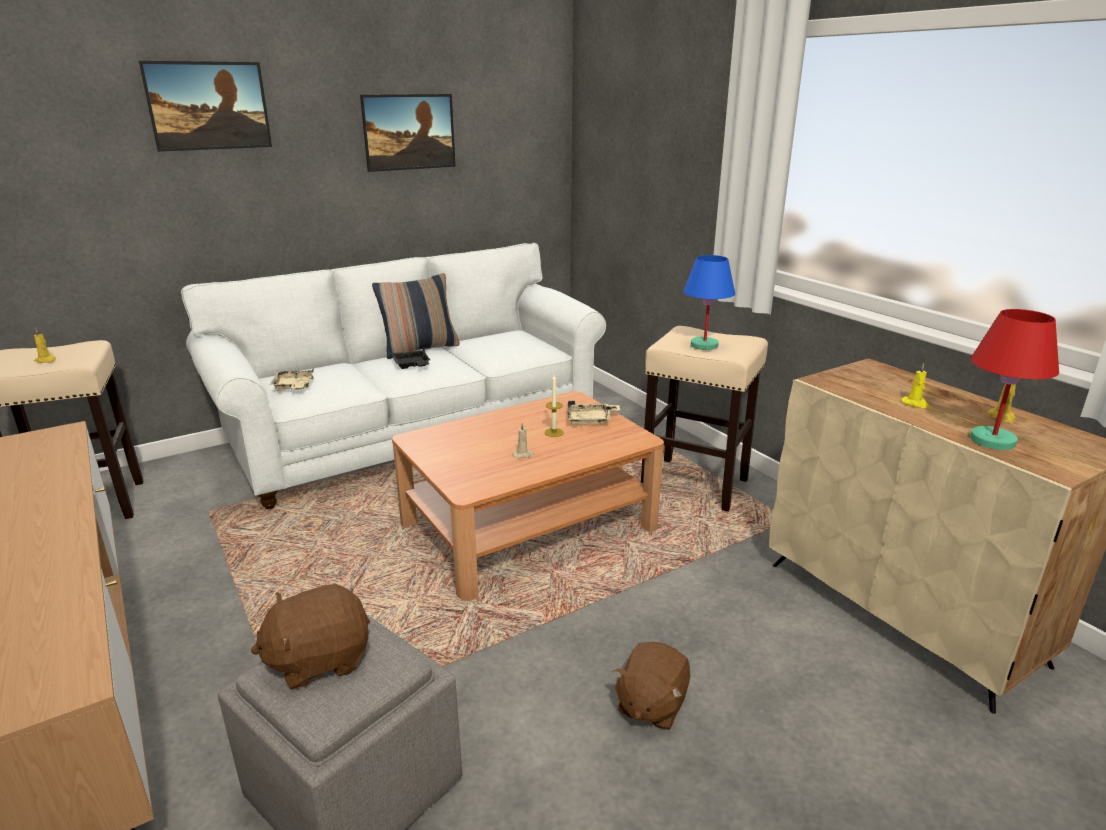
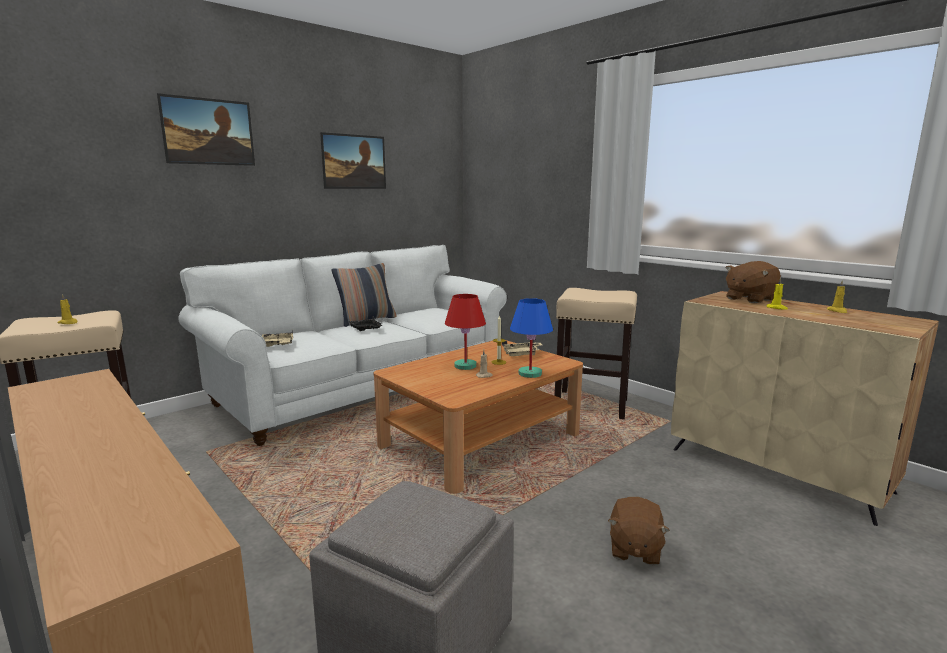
camera: 10 degrees left, 10 degrees down
(319, 659) = (399, 514): brown plush toy -> brown plush toy (749, 299)
(703, 345) = (596, 295): blue table lamp -> blue table lamp (529, 374)
(991, 441) = (844, 321): red table lamp -> red table lamp (464, 366)

